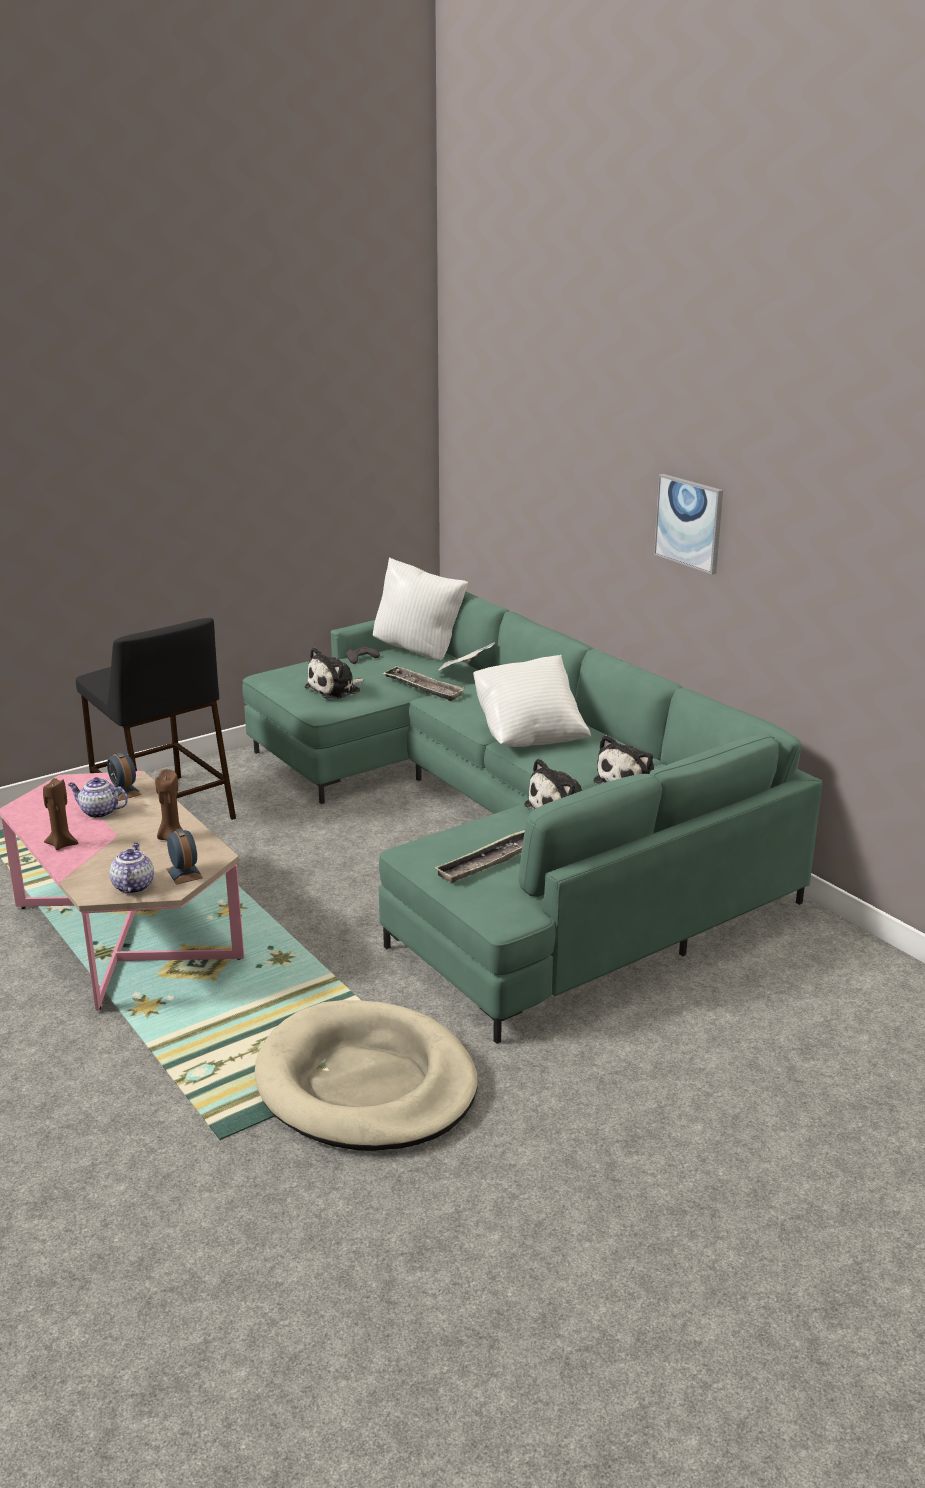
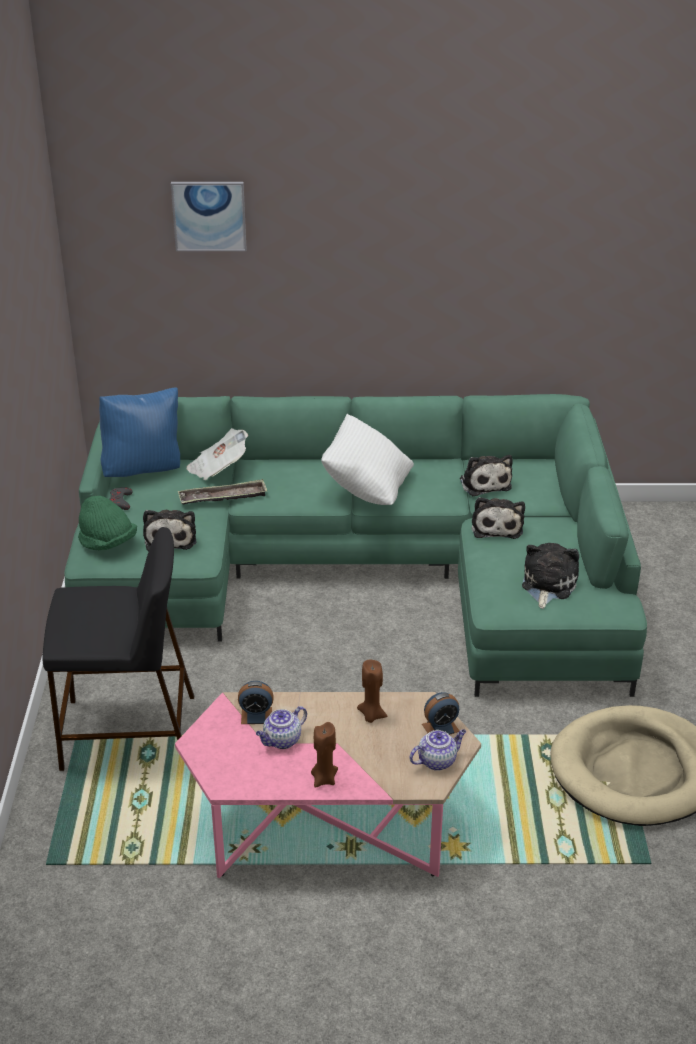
camera: 55 degrees left, 10 degrees up
(133, 886) = (437, 760): teapot -> teapot turned 120 degrees clockwise
(184, 873) = (440, 727): alarm clock -> alarm clock turned 150 degrees clockwise
(298, 672) = (108, 543): none -> green hat
(419, 651) = (143, 469): white pillow -> blue pillow
(489, 862) = (547, 585): tray -> plush toy
(689, 523) = (437, 270): picture -> picture (209, 215)

